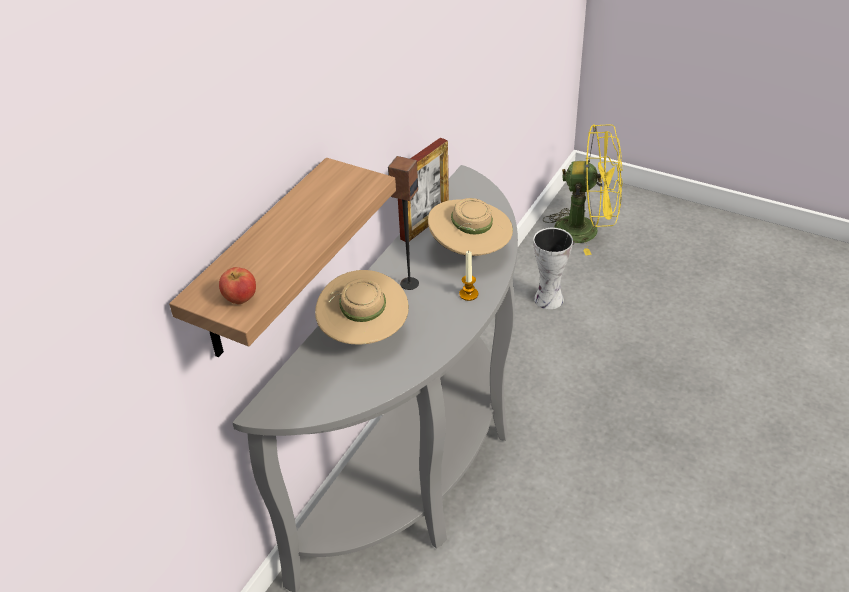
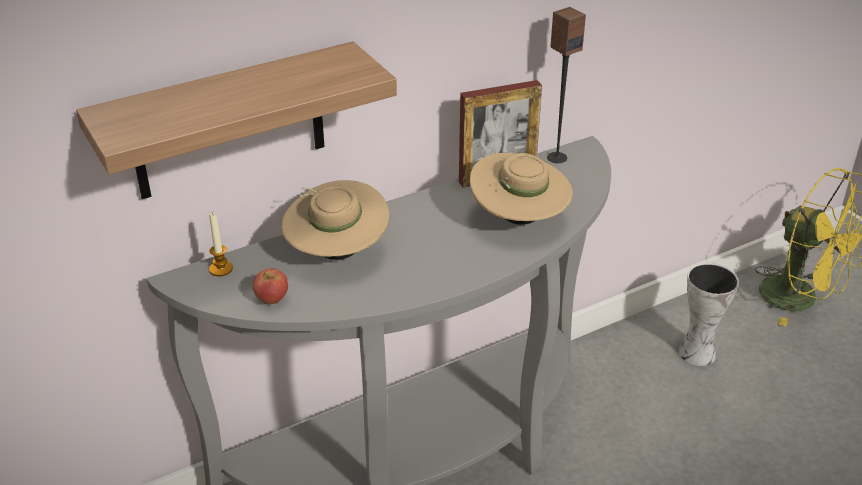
camera: 30 degrees right, 5 degrees down
(240, 298) = (134, 127): apple -> apple (272, 299)
(409, 283) = (426, 225): speaker -> speaker (556, 157)
(468, 294) = (476, 258): candle -> candle (221, 269)

